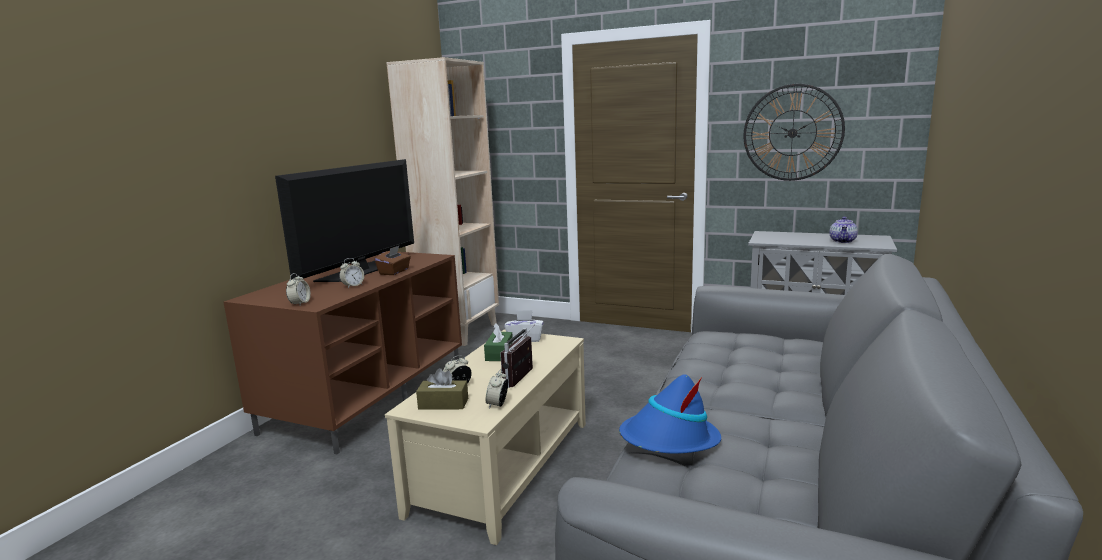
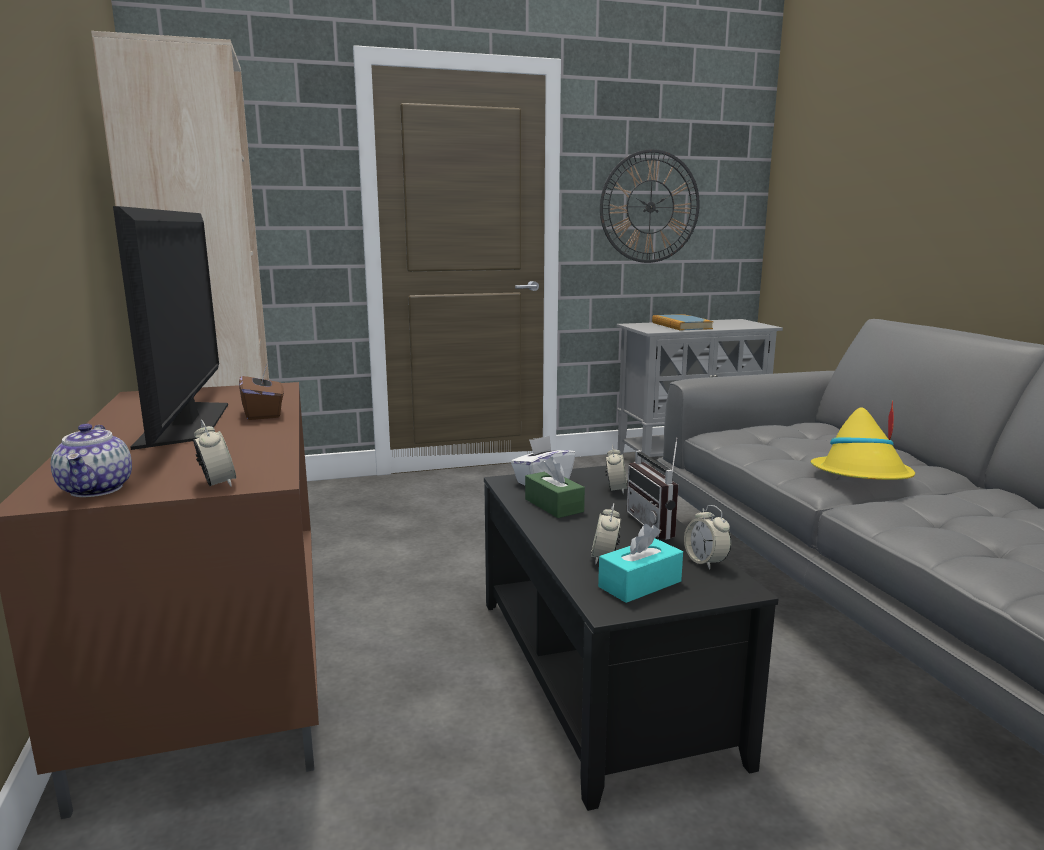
camera: 40 degrees left, 0 degrees up
(353, 286) = (246, 442): alarm clock -> alarm clock (616, 490)
(443, 403) = (640, 584): brown tissue box -> turquoise tissue box
(503, 466) = (598, 674): beige coffee table -> black coffee table
(669, 440) = (950, 536): blue hat -> none
(724, 387) = (862, 476): none -> yellow hat
(801, 238) = (681, 326): none -> book
(843, 241) = (723, 325): teapot -> teapot (97, 489)

